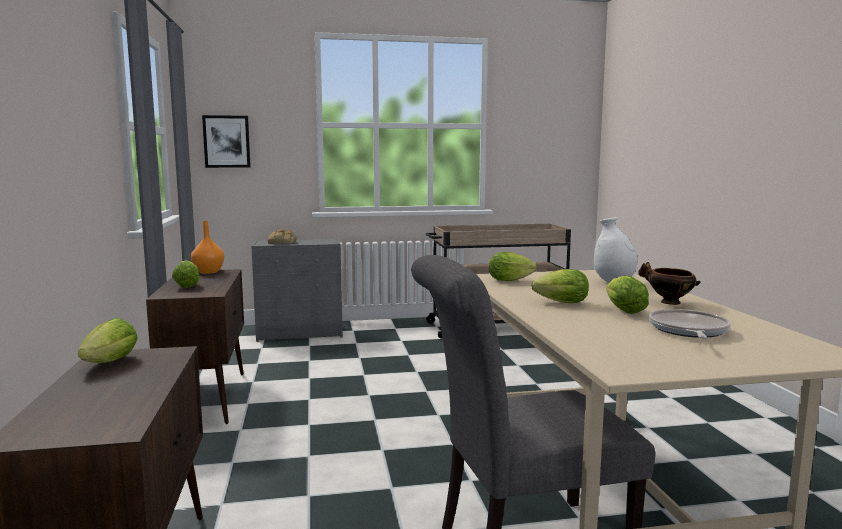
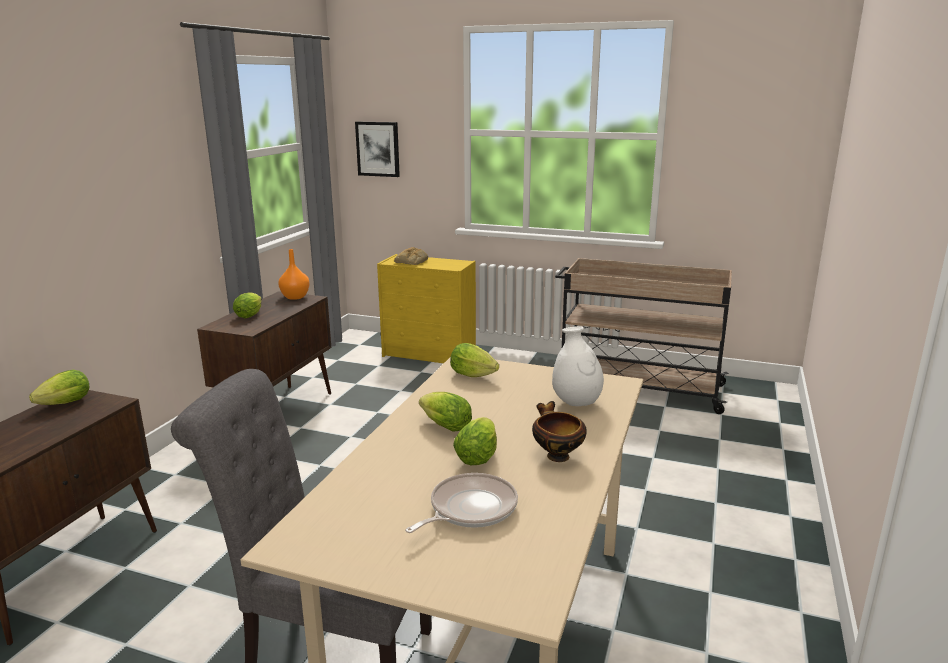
camera: 30 degrees right, 10 degrees up
(301, 333) = (430, 355): grey dresser -> yellow dresser

